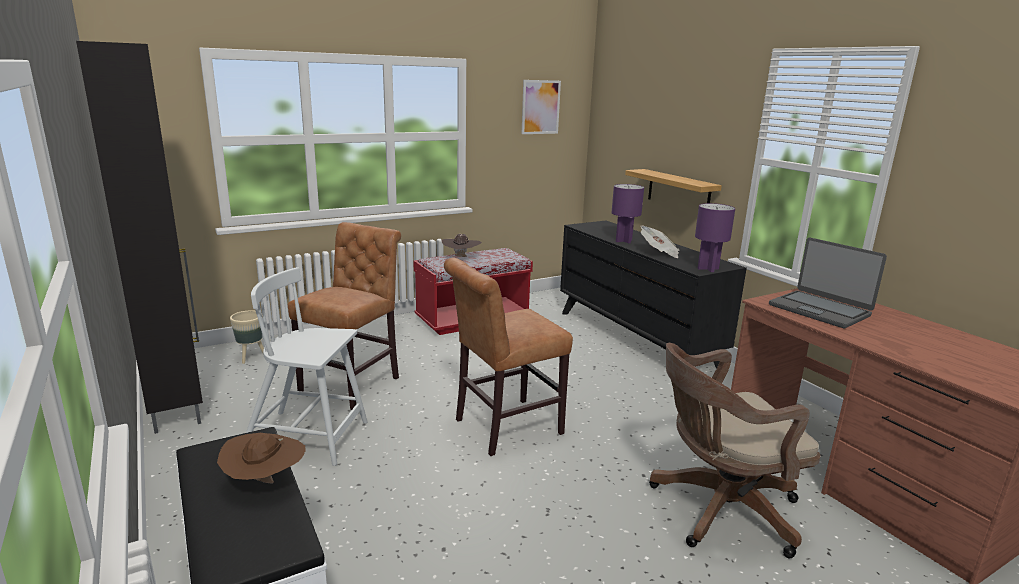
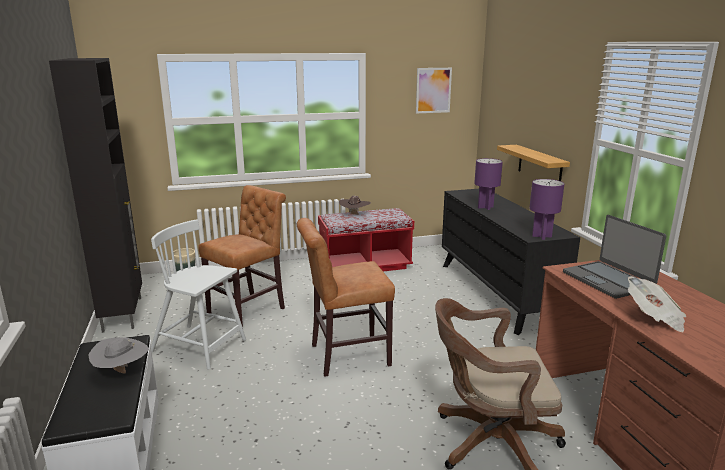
camera: 15 degrees right, 0 degrees up
(265, 482) = (122, 372): brown hat -> grey hat
(659, 253) = (508, 220): newspaper -> newspaper (654, 318)

